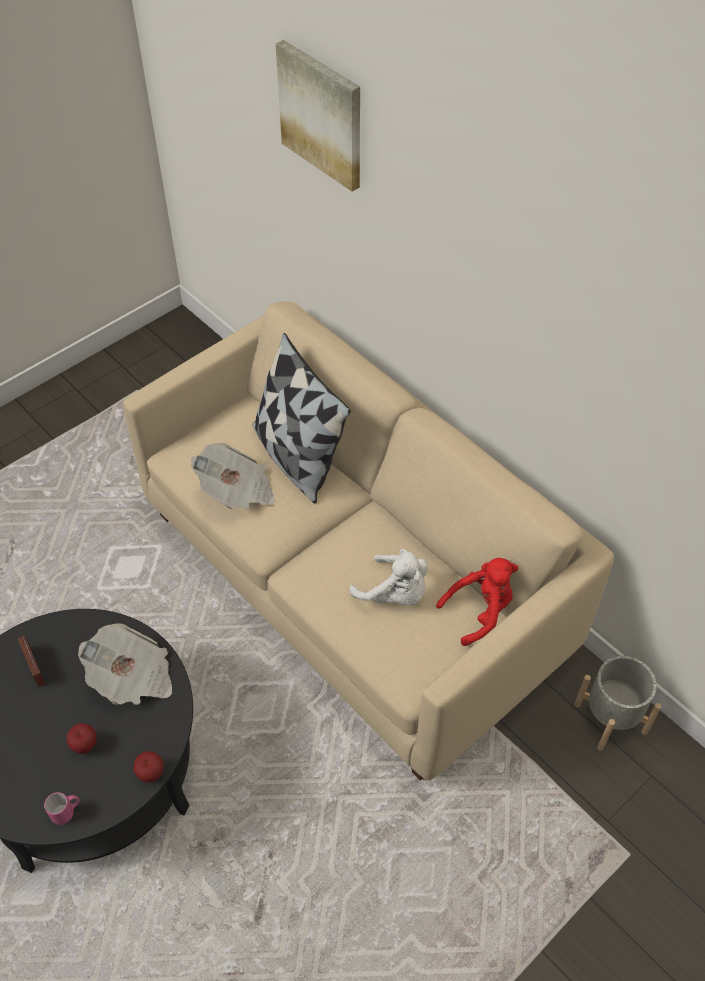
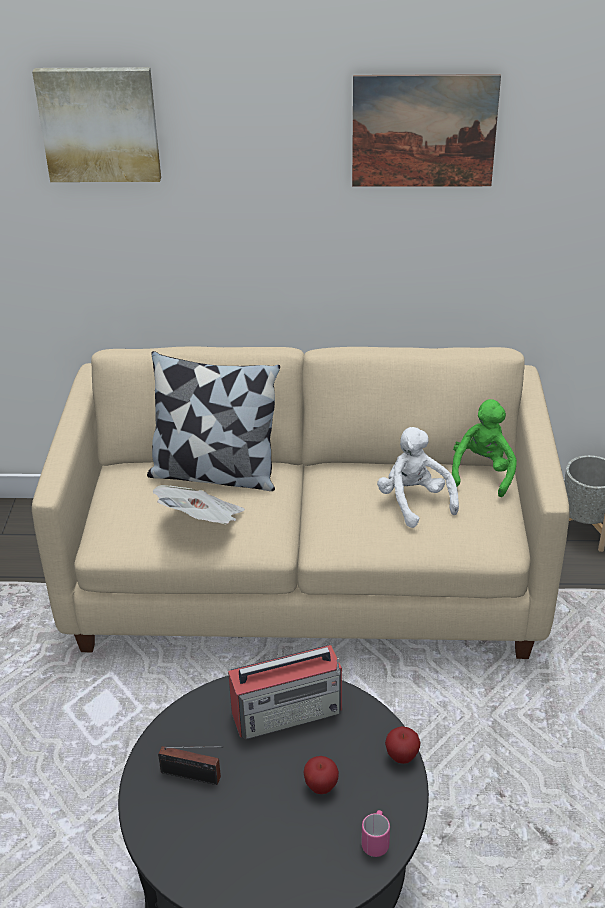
camera: 45 degrees left, 15 degrees down
(132, 677) = (288, 712): newspaper -> radio
(395, 594) = (414, 501): white plush toy -> white plush toy turned 105 degrees counterclockwise
(480, 611) = (481, 472): red plush toy -> green plush toy
(564, 280) = (424, 131): none -> picture

